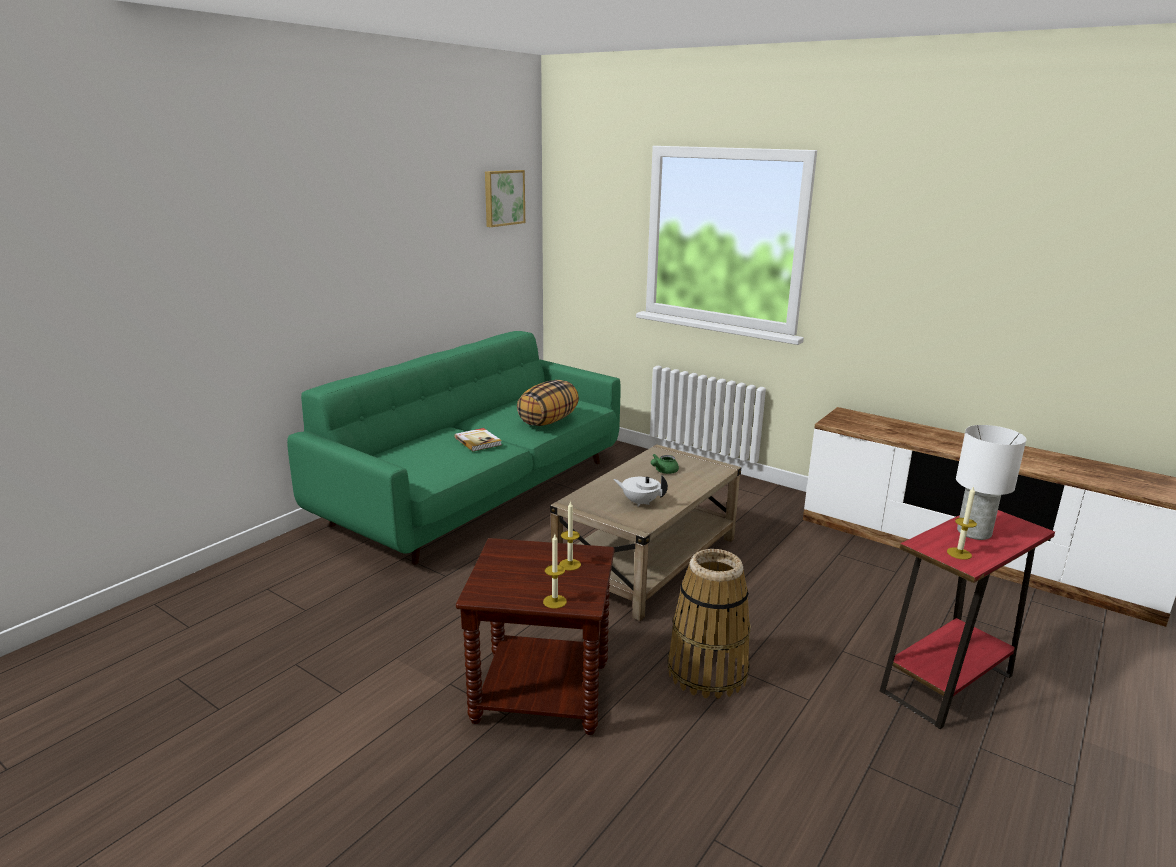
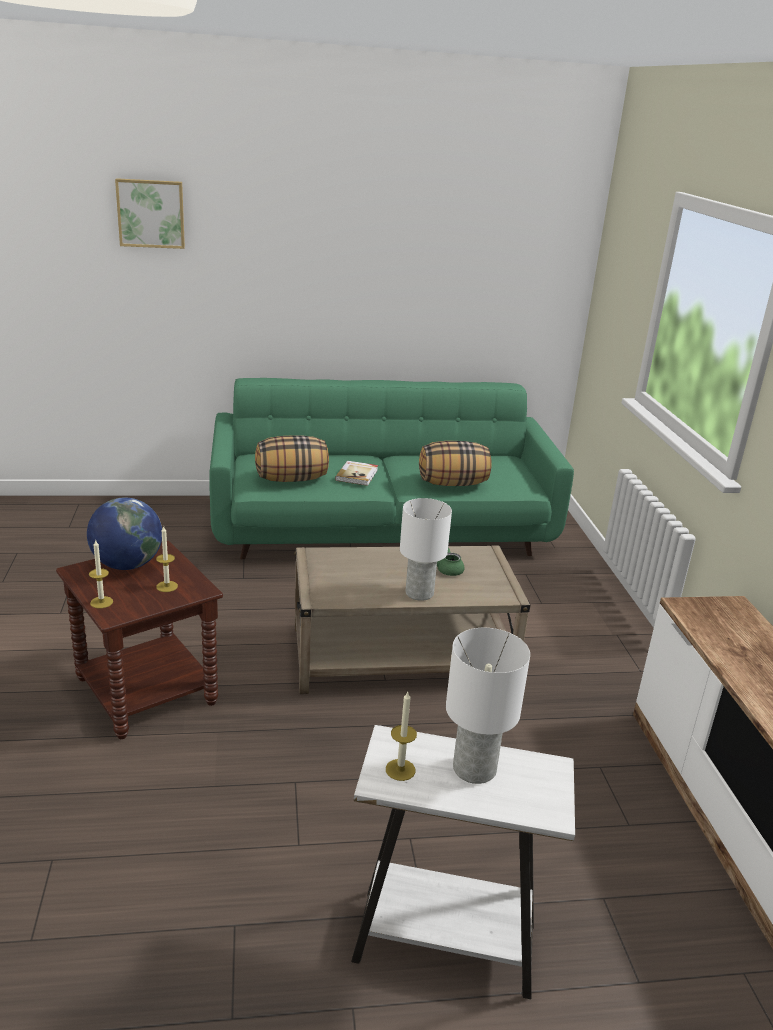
camera: 45 degrees right, 5 degrees up
(436, 464) = (292, 479): none -> pillow
(503, 198) = (532, 232): picture -> picture (151, 213)
(505, 569) = (127, 565): none -> globe
(640, 502) = (363, 582): white teapot -> none
(682, 491) = (419, 593): none -> white table lamp
(707, 672) = (271, 764): basket -> none
(946, 683) = (445, 942): red side table -> white side table

